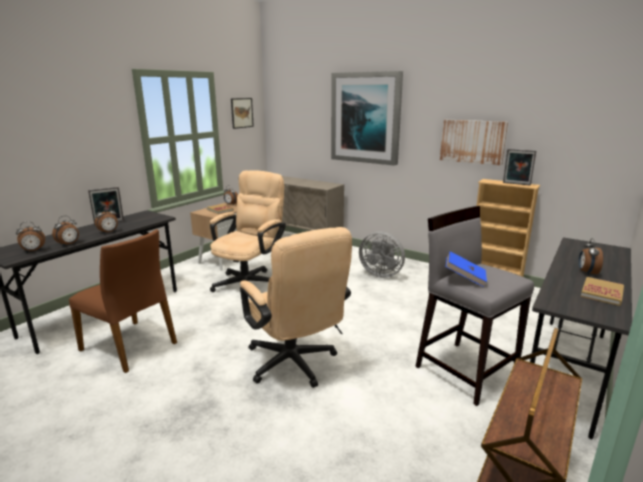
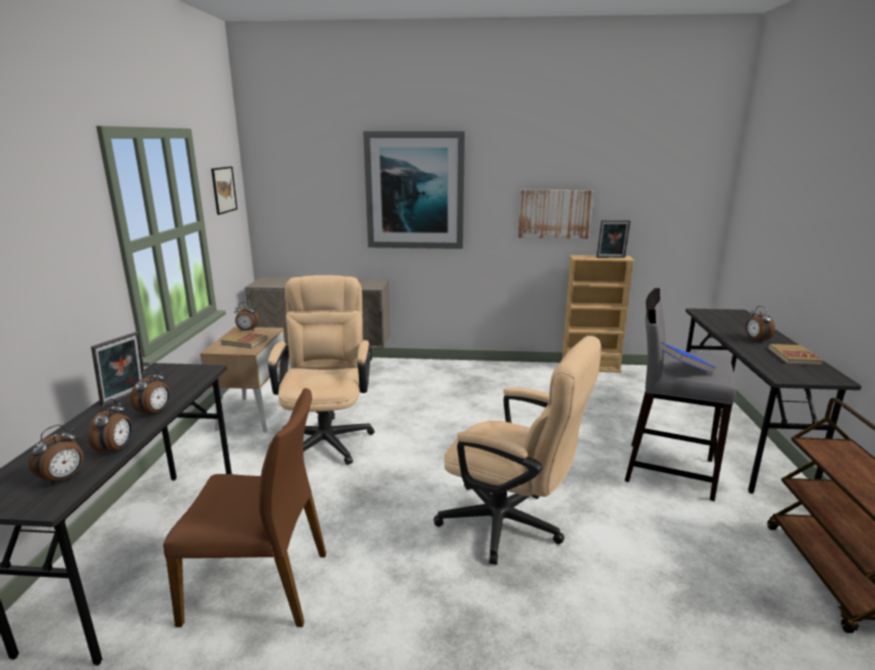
camera: 30 degrees left, 0 degrees up
(381, 273) = (475, 385): grey fan -> none

